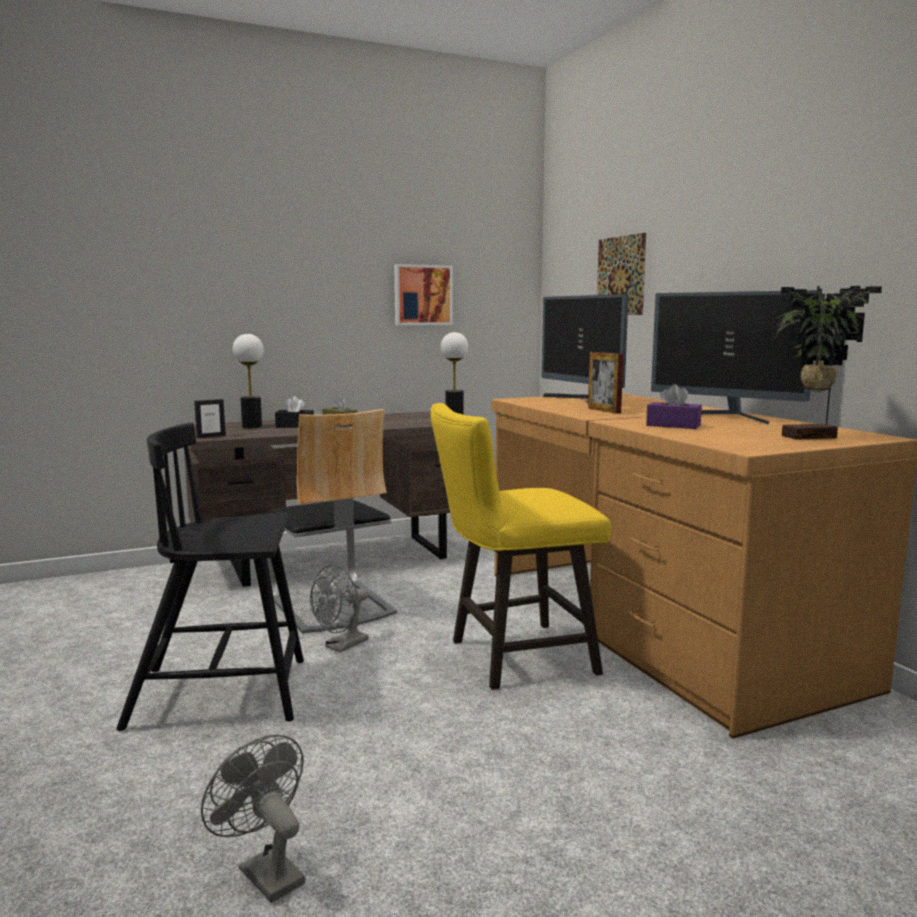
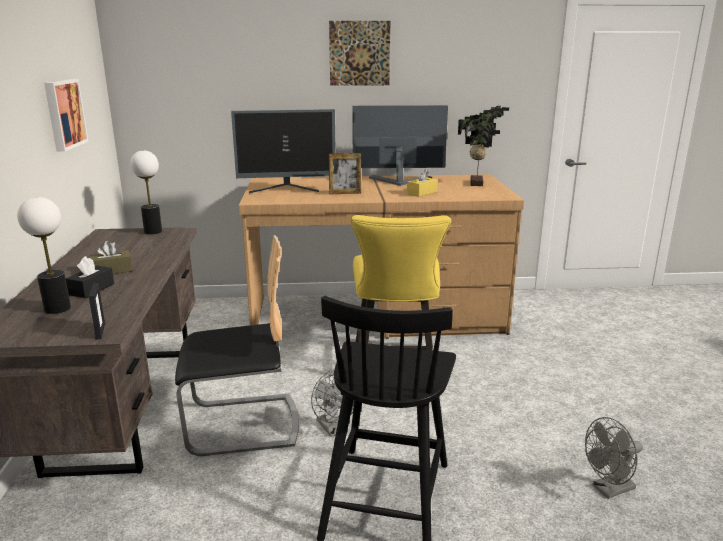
camera: 70 degrees left, 10 degrees up
(620, 276) = (237, 86): picture -> picture (359, 53)
(673, 425) = (422, 193): purple tissue box -> yellow tissue box
(725, 417) = (398, 181): monitor -> monitor turned 150 degrees counterclockwise

